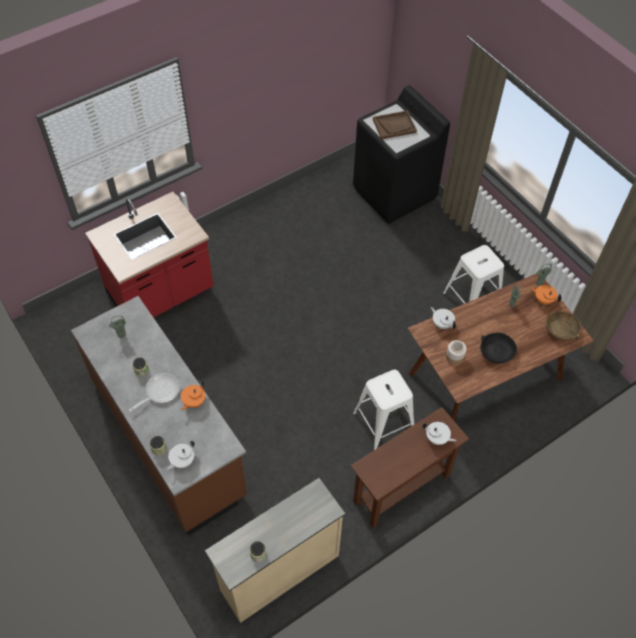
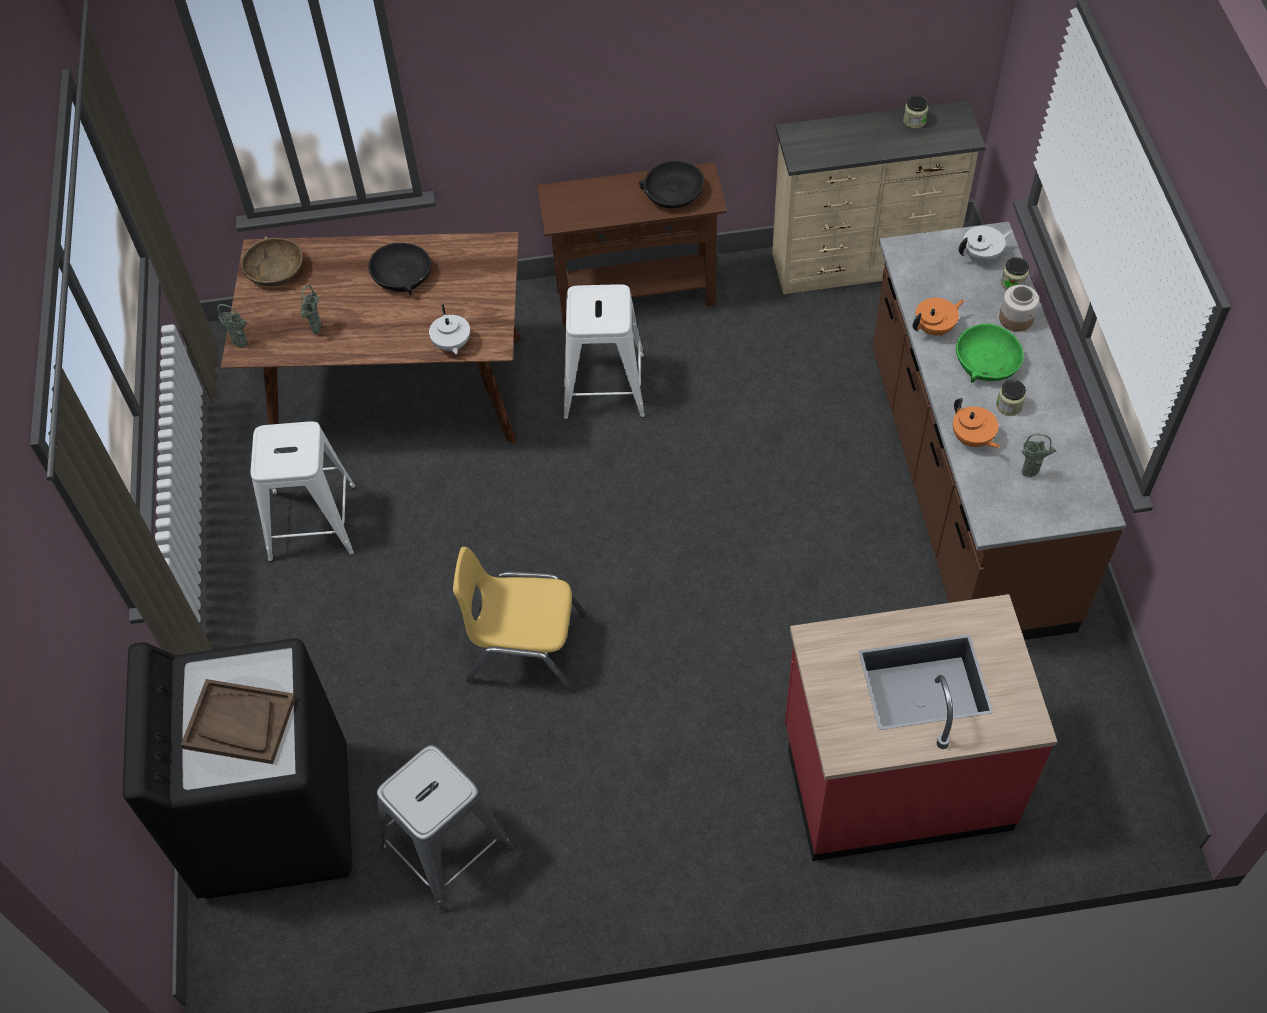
camera: 150 degrees left, 0 degrees up
(160, 392) = (987, 362): frying pan -> green bowl
(324, 207) = (447, 849): none -> grey stool
(341, 284) = (526, 648): none -> yellow chair
(388, 464) = (673, 193): none -> black bowl
(437, 438) = (582, 199): white teapot -> none
(454, 356) = (472, 291): jar -> jar (1016, 319)
(543, 299) = (258, 321): orange teapot -> orange teapot (972, 439)

